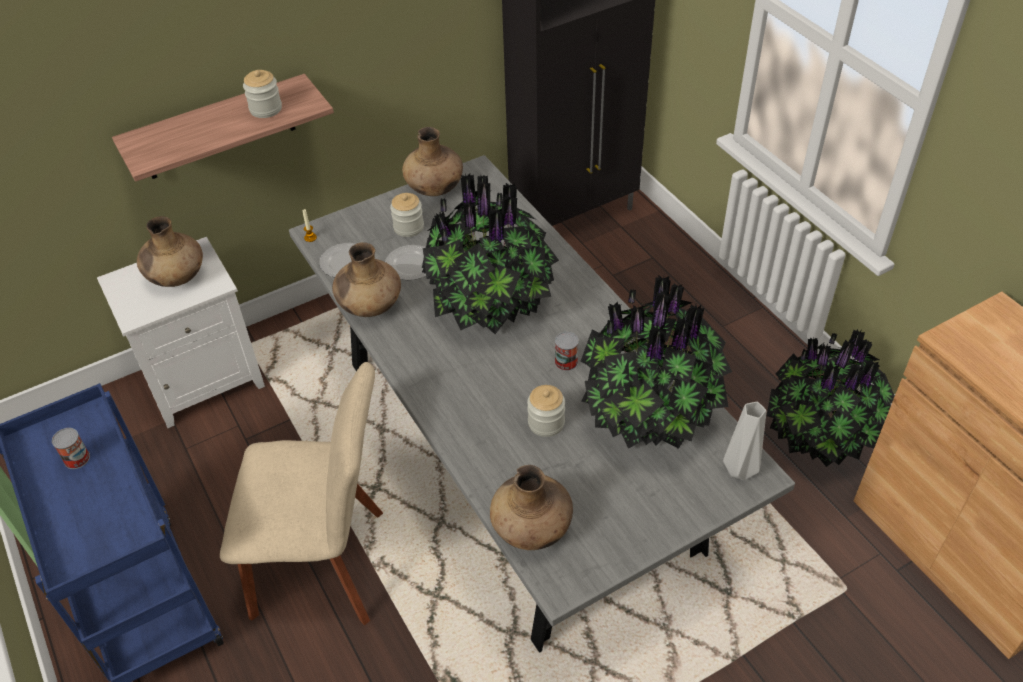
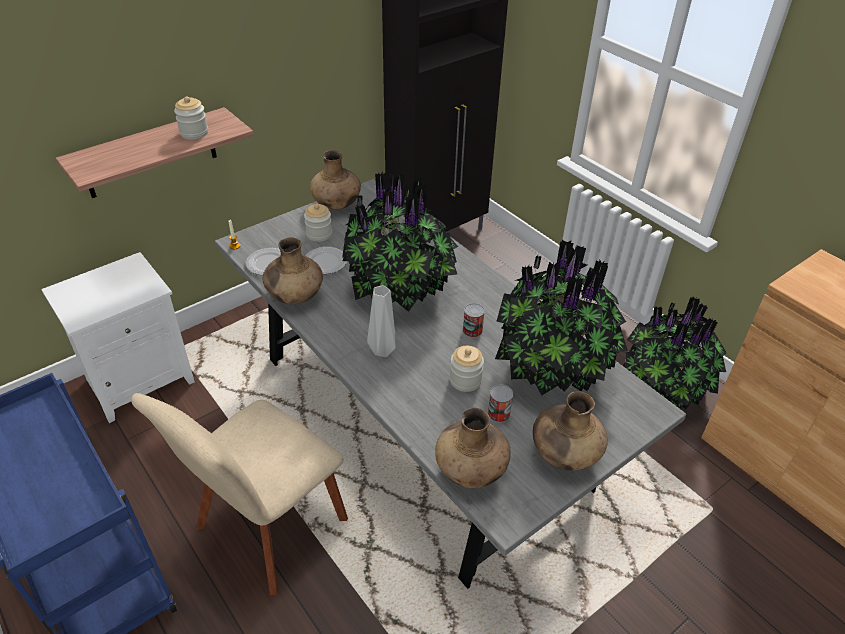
camera: 10 degrees left, 5 degrees down
(77, 458) = (32, 442): can -> can (498, 413)
(176, 277) = (116, 285): brown vase -> brown vase (564, 455)
(327, 564) = (267, 529): beige chair -> beige chair turned 135 degrees clockwise
(738, 471) = (637, 407): grey vase -> grey vase (381, 351)

